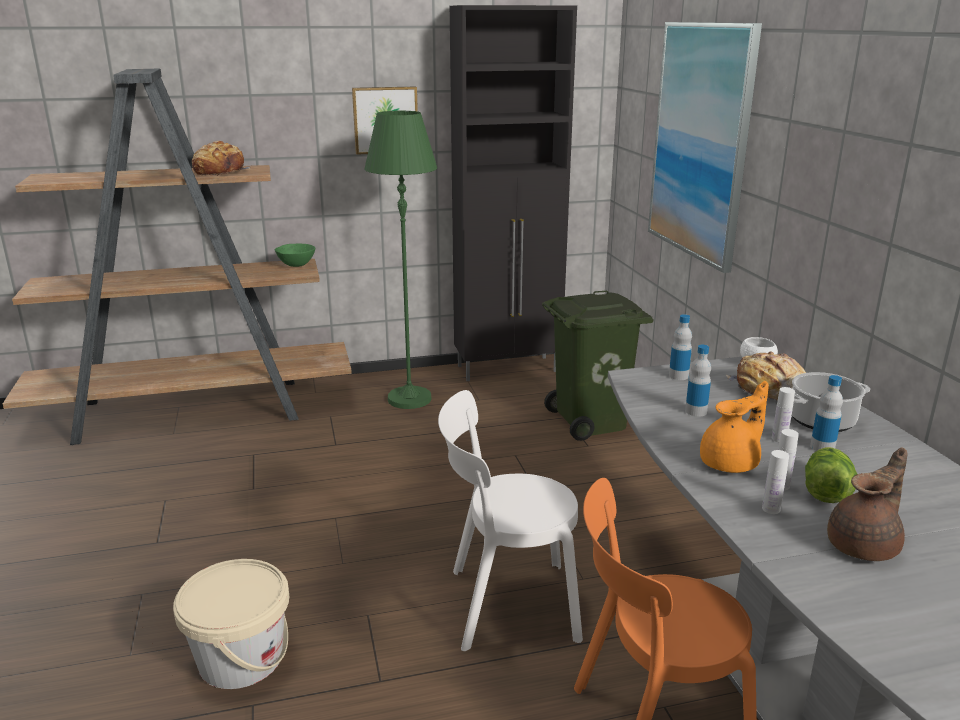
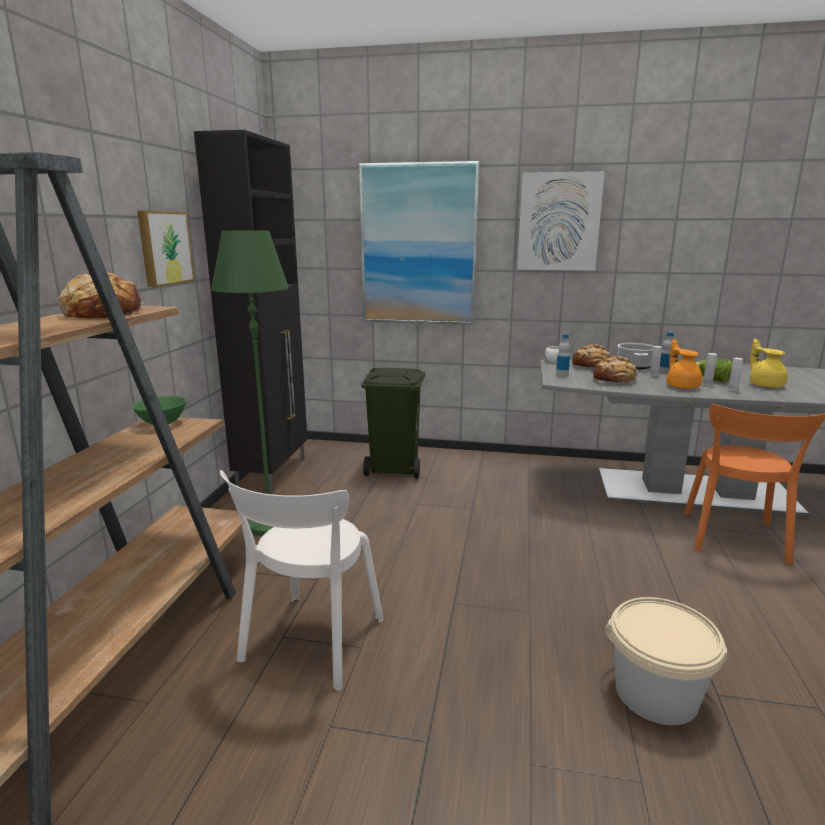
camera: 65 degrees left, 5 degrees down
(506, 604) = (608, 552): white chair -> white chair (310, 643)
(696, 411) = (614, 380): bottle -> bread
(829, 134) = (559, 222): none -> picture
(865, 546) = (765, 385): brown teapot -> yellow teapot

